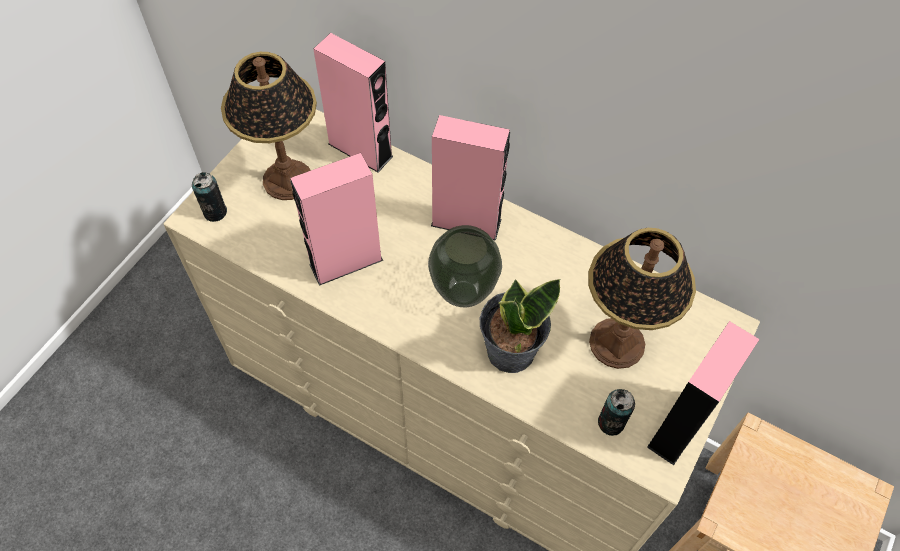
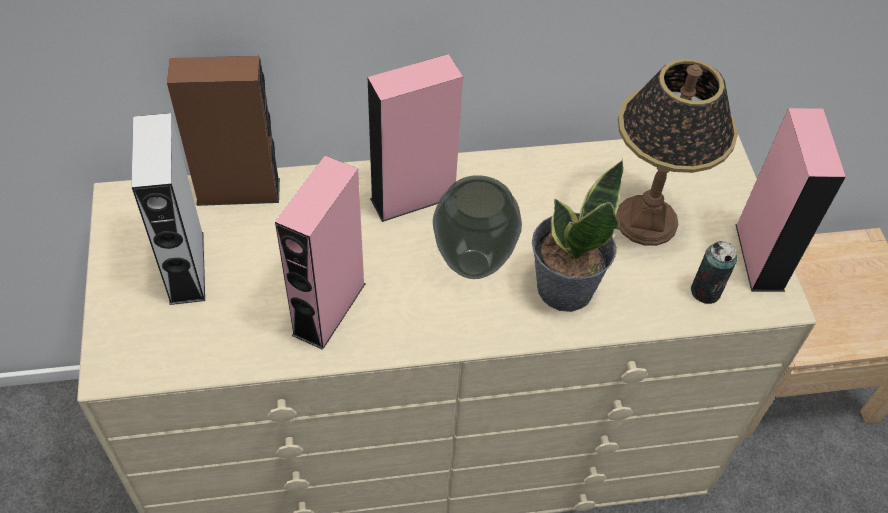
camera: 40 degrees left, 5 degrees down
(215, 212) = (131, 350): can -> none
(288, 180) = (186, 267): table lamp -> grey speaker
(360, 150) = (238, 191): pink speaker -> brown speaker

